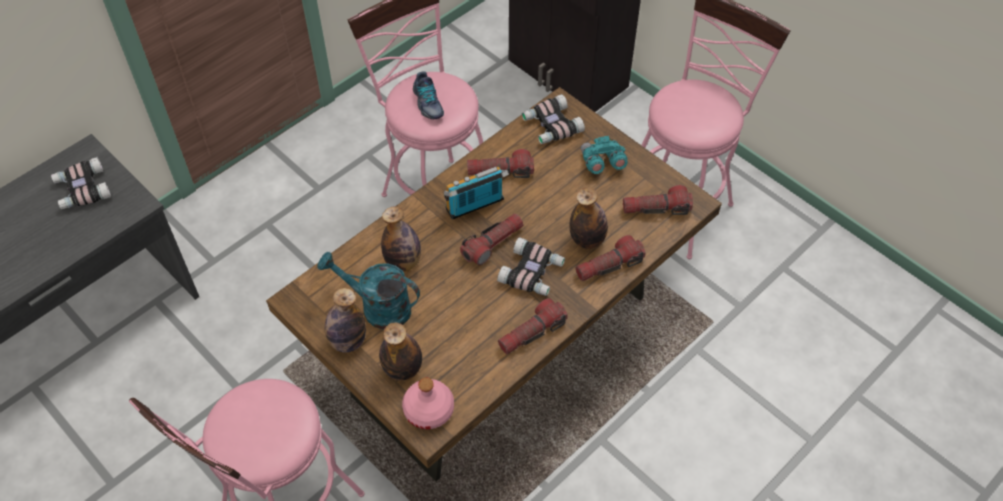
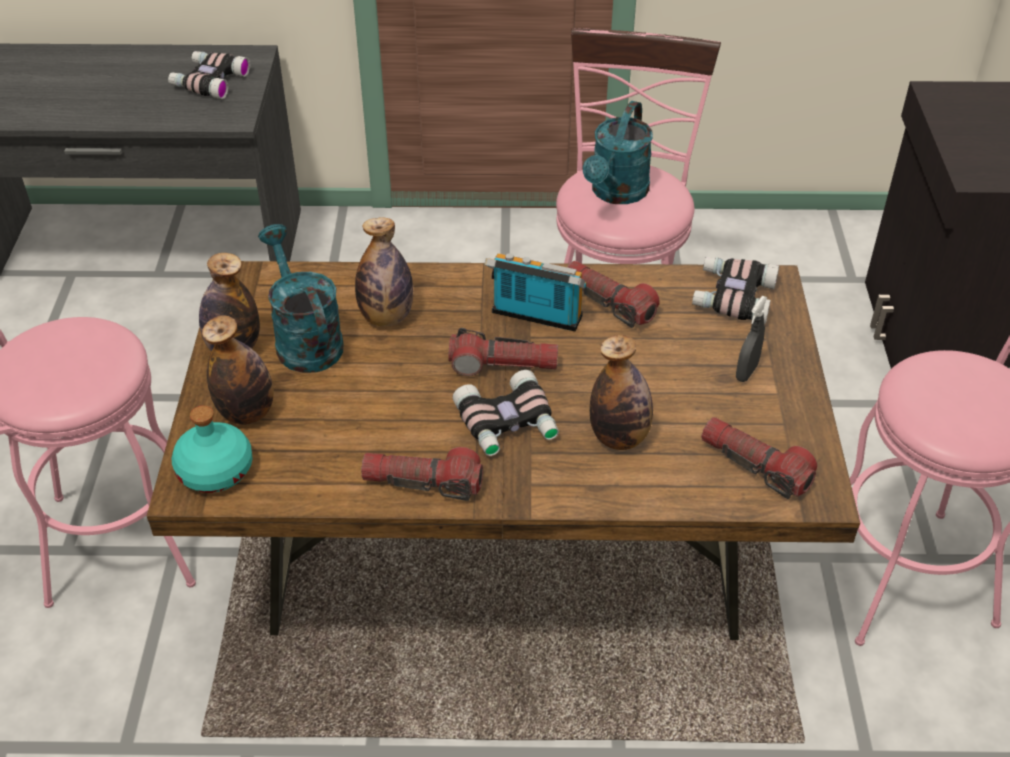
camera: 45 degrees right, 10 degrees down
(427, 103) = (616, 194): shoe -> turquoise watering can
(429, 409) = (216, 470): pink bottle -> turquoise bottle
(601, 163) = (746, 372): turquoise binoculars -> grey spray bottle
(609, 266) = (609, 483): flashlight -> none

